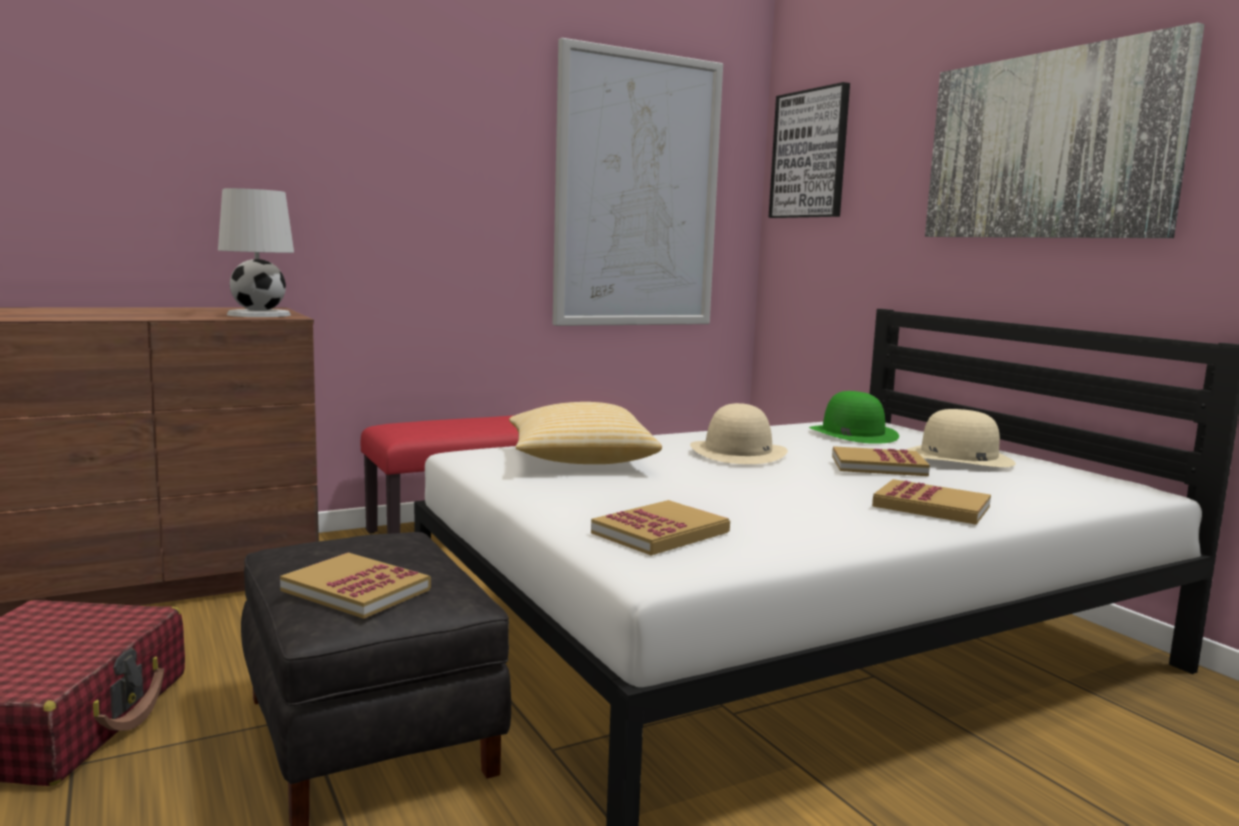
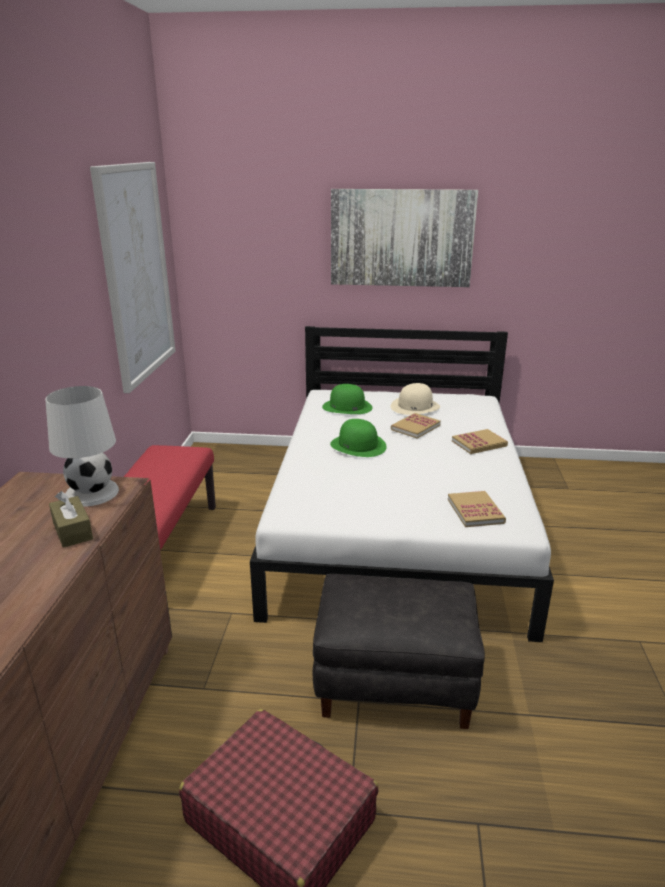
camera: 55 degrees left, 15 degrees up
(173, 316) = (72, 530): none -> brown tissue box
(356, 590) = (430, 615): book -> none
(579, 460) = (331, 489): pillow -> none
(738, 452) = (358, 445): beige hat -> green hat
(810, 154) = (220, 226): picture -> none

